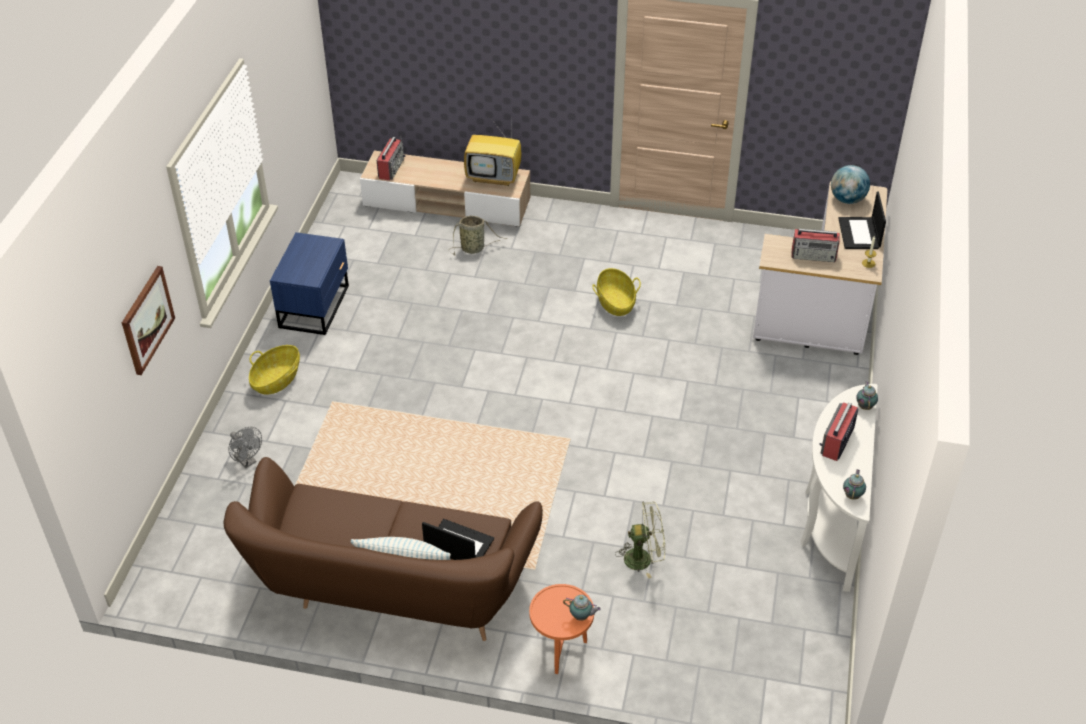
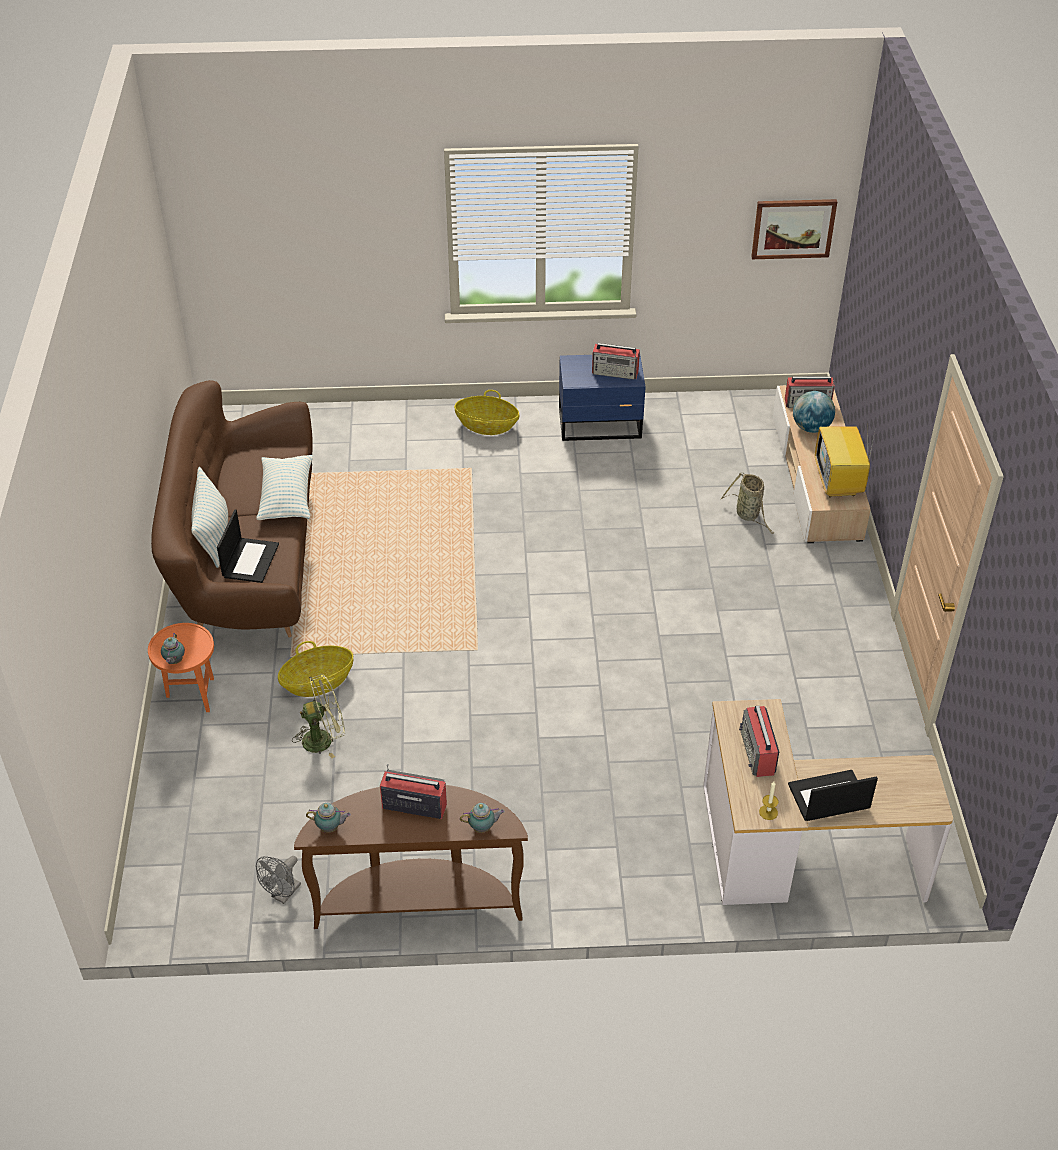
camera: 75 degrees right, 0 degrees up
(147, 319) = (349, 244): picture -> picture (793, 228)
(247, 461) = (377, 436): grey fan -> grey fan (283, 894)
(315, 251) = (615, 372): none -> radio
(375, 507) = (286, 497): none -> pillow
(615, 302) = (713, 649): basket -> basket (318, 682)
(644, 558) = (323, 738): green fan -> green fan turned 90 degrees counterclockwise
(830, 521) = (418, 900): white console table -> brown console table
(847, 199) = (899, 777): globe -> globe (811, 428)

